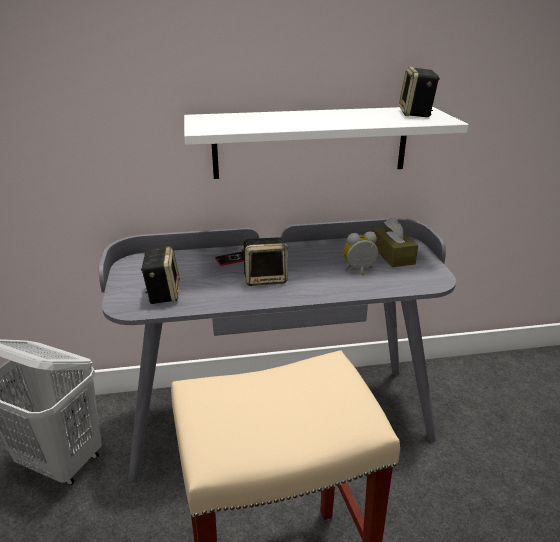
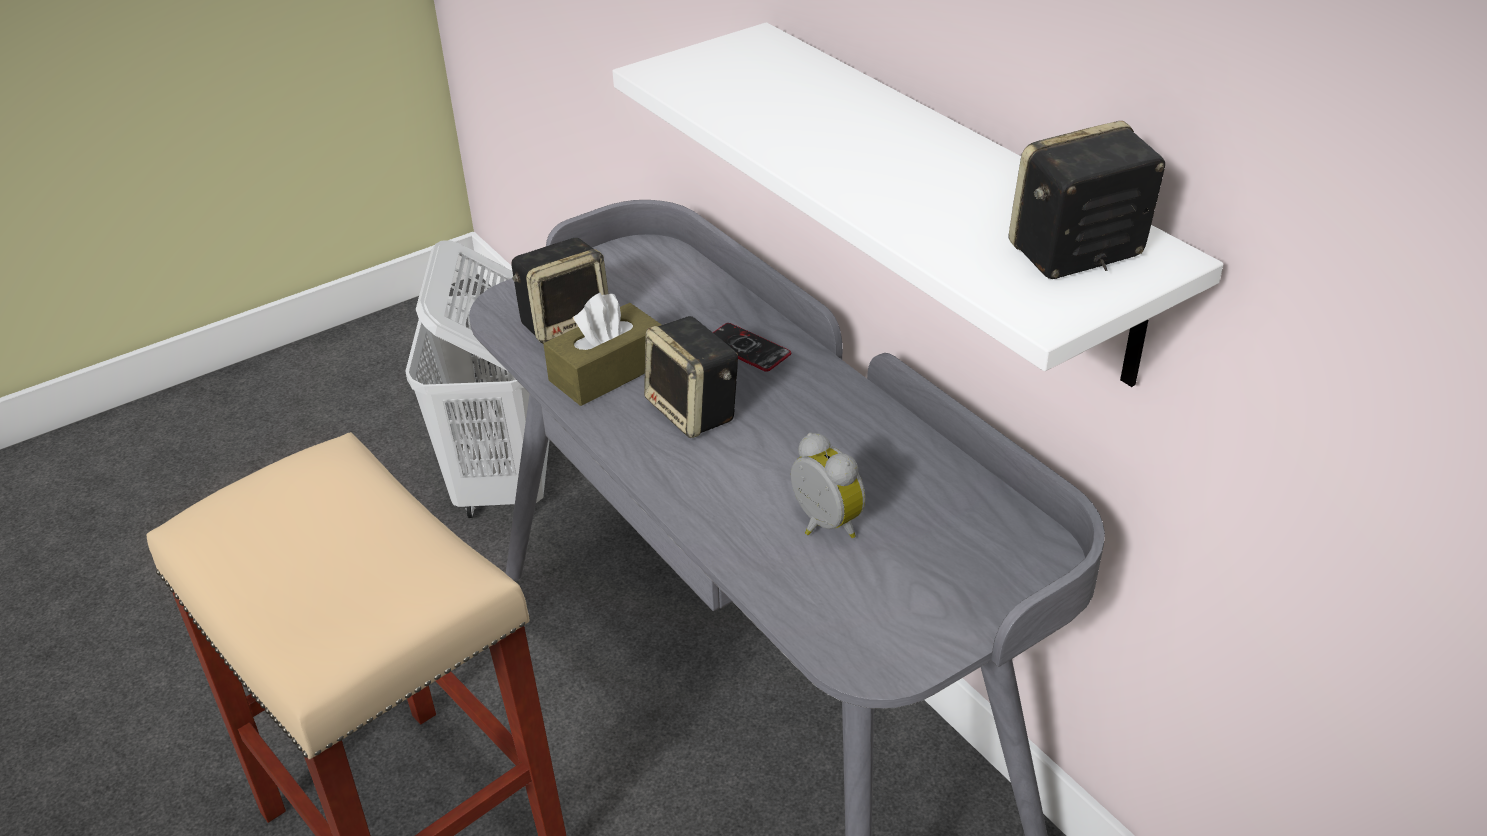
camera: 65 degrees right, 10 degrees up
(393, 255) = (948, 559): brown tissue box -> brown tissue box (607, 372)

